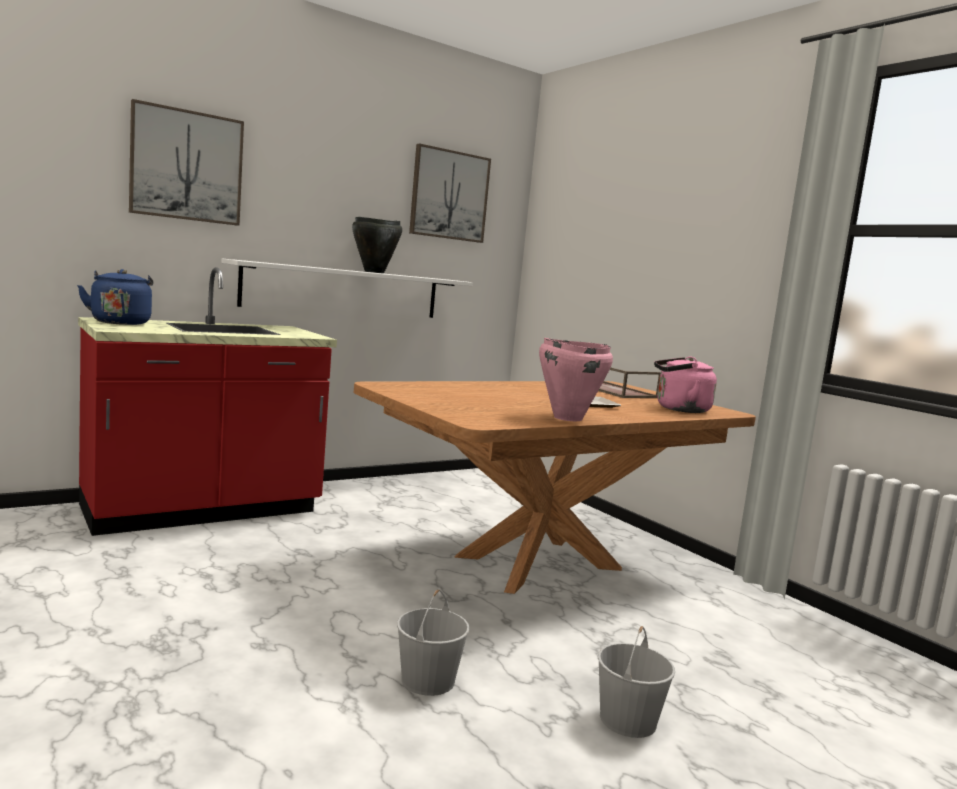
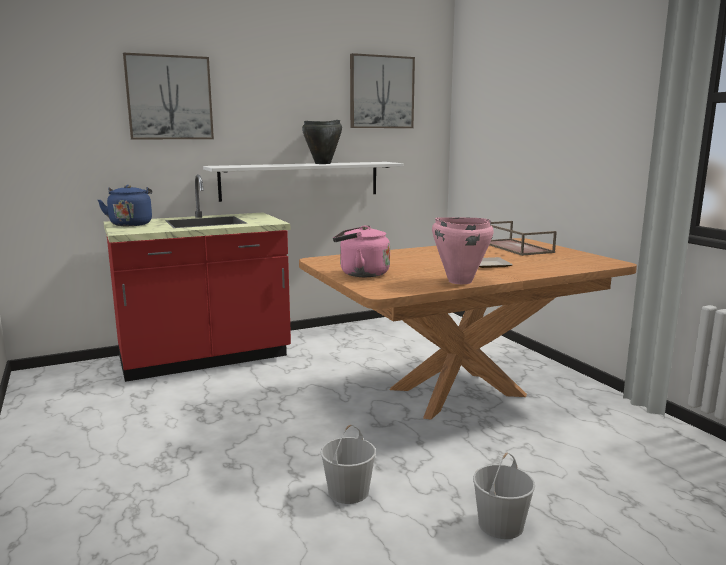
camera: 10 degrees right, 5 degrees up
(679, 409) = (567, 263): pink kettle -> pink kettle (361, 274)

